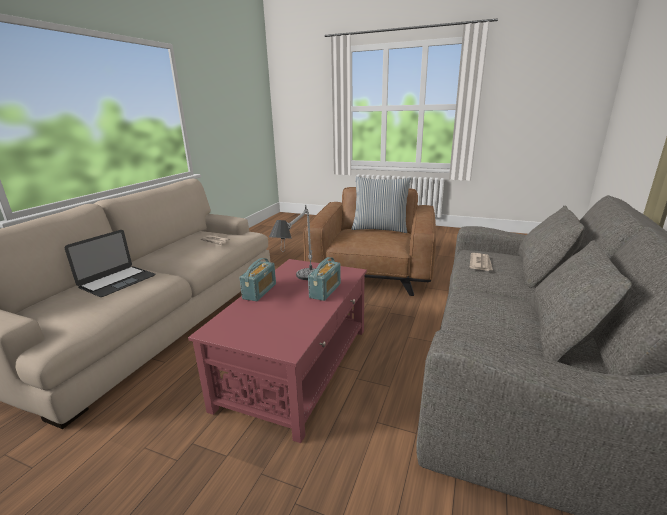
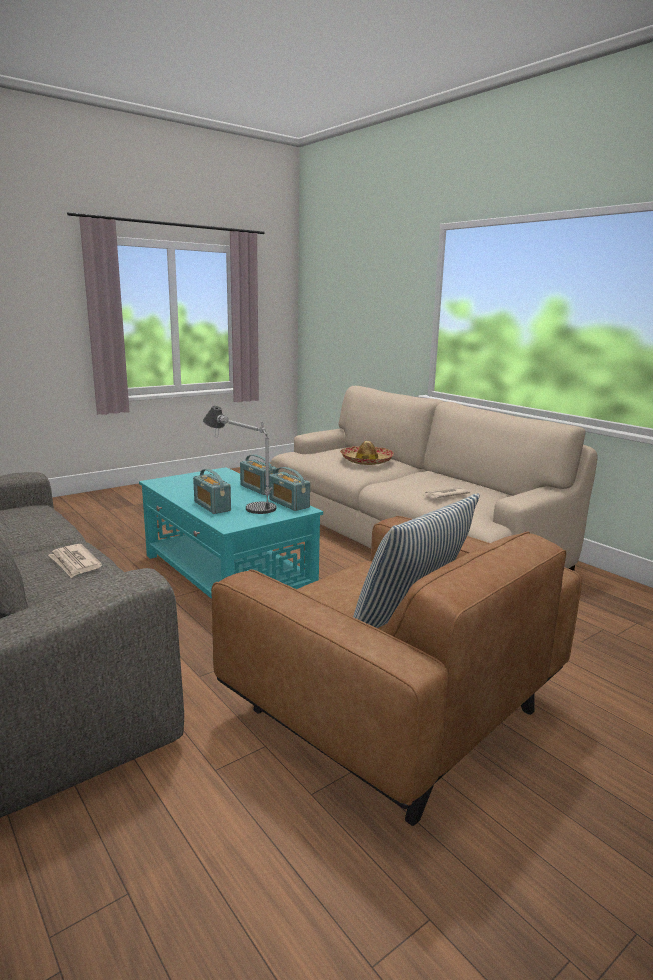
camera: 120 degrees right, 5 degrees down
(117, 281) = (366, 461): laptop -> hat
(286, 270) = (289, 503): none -> radio
(297, 365) = (227, 574): red coffee table -> turquoise coffee table

